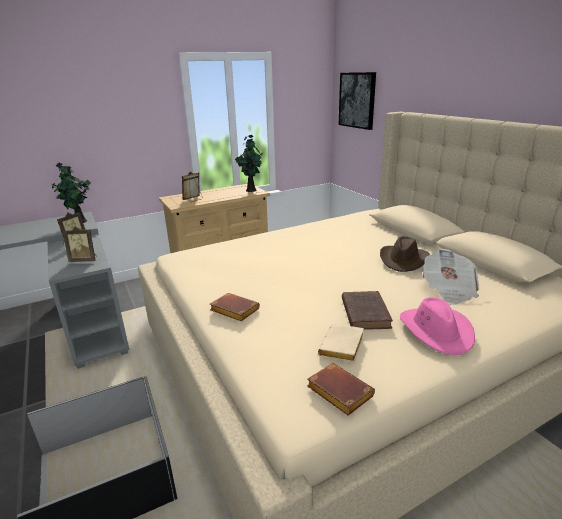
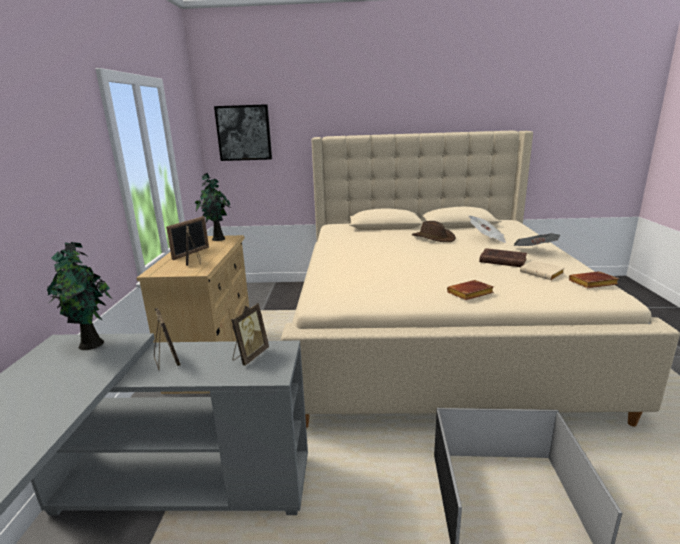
camera: 60 degrees left, 5 degrees down
(212, 194) = (191, 253): none -> picture frame
(436, 331) = (534, 251): pink hat -> newspaper

